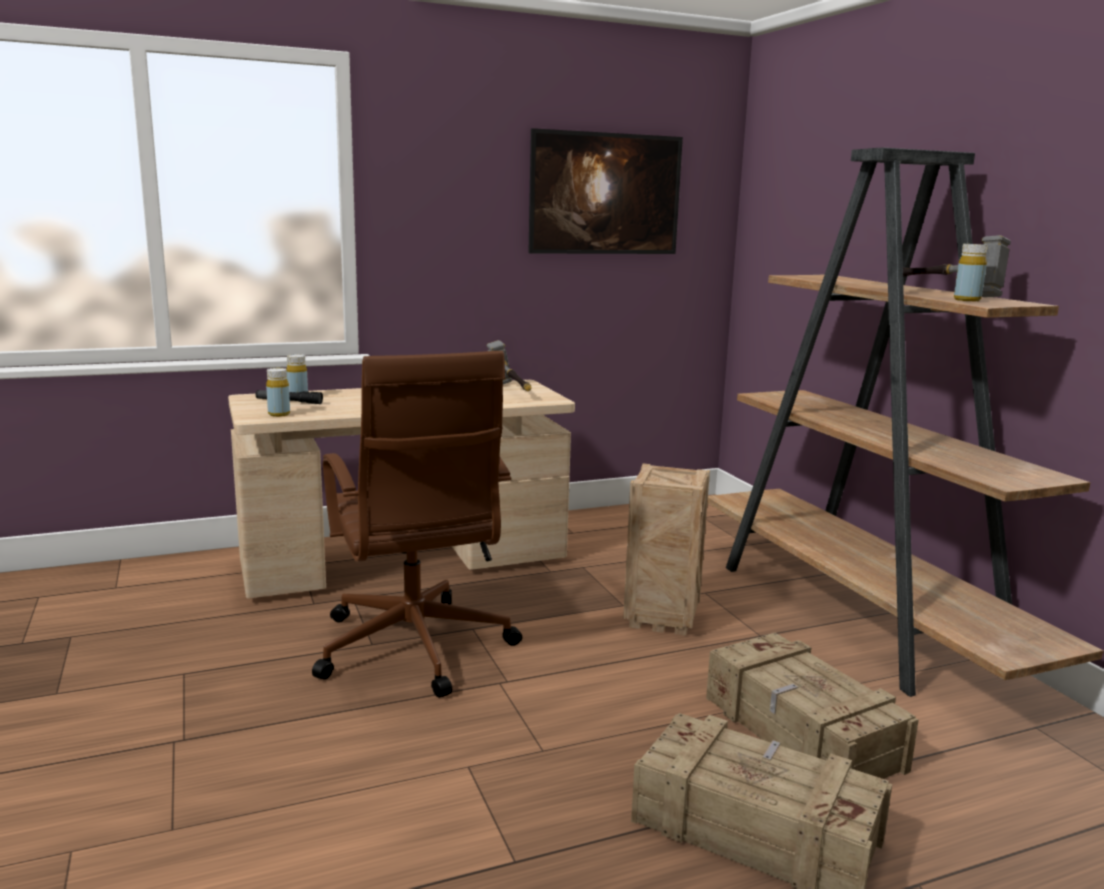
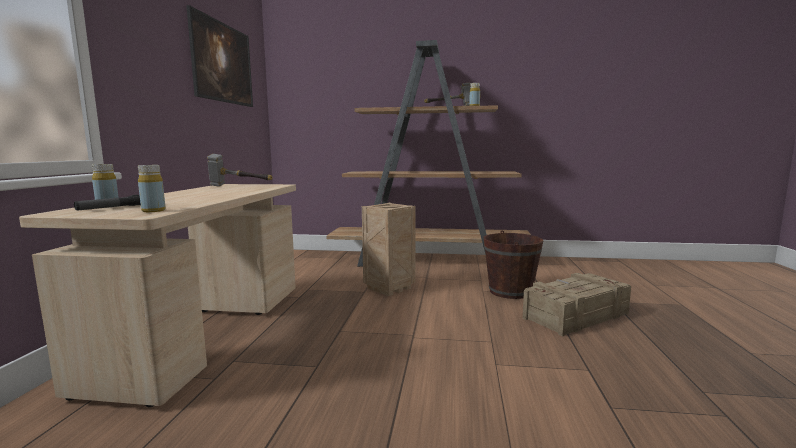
camera: 60 degrees left, 5 degrees down
(414, 649) = (343, 353): brown office chair -> none
(801, 734) = (510, 291): crate -> brown bucket

